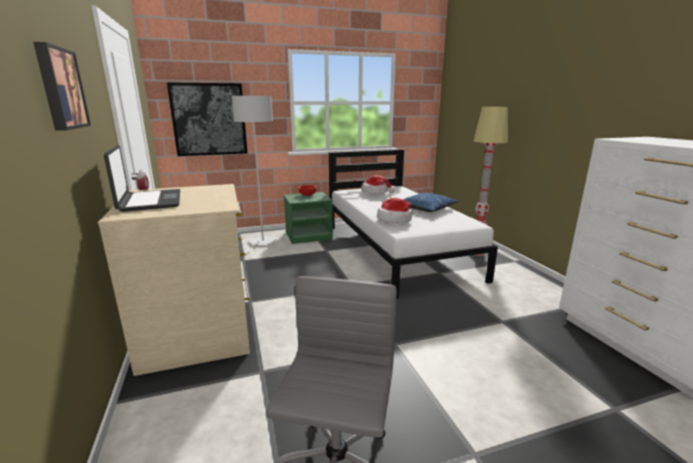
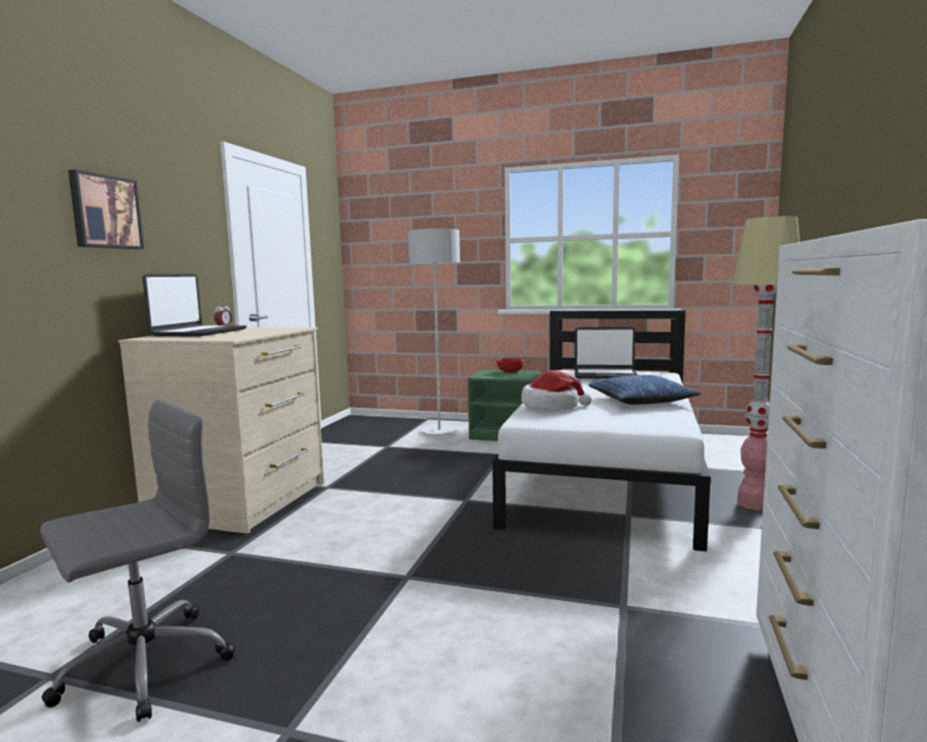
camera: 35 degrees right, 10 degrees down
(209, 119) = (402, 265): picture -> none
(375, 192) = (605, 375): hat -> laptop

